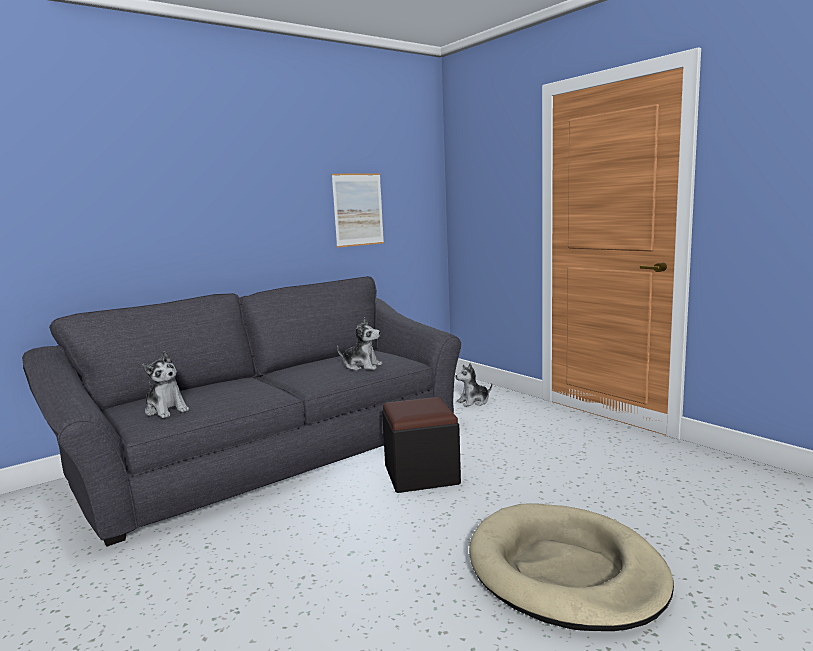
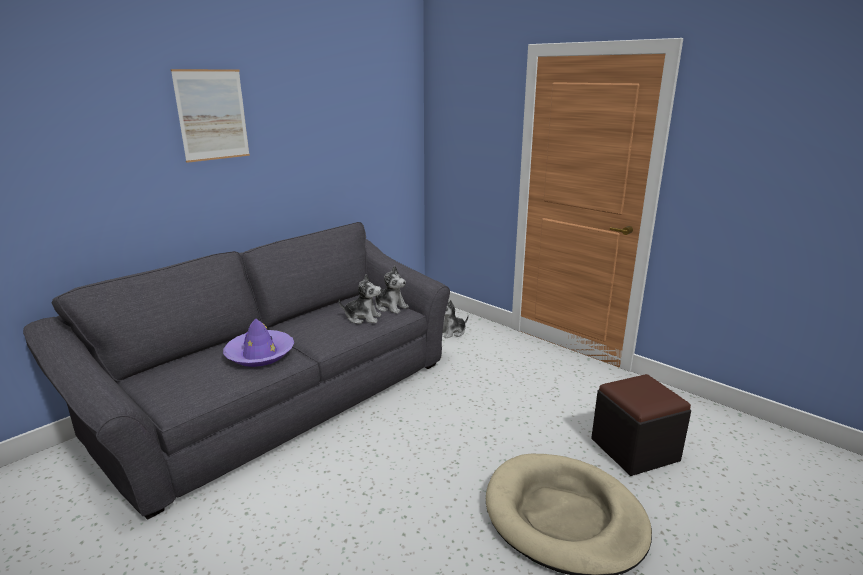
camera: 10 degrees left, 10 degrees up
(166, 410) = (189, 383): plush toy -> plush toy (390, 307)
(245, 391) = (260, 354): none -> purple hat
(358, 209) = (345, 154): picture -> picture (212, 115)
(421, 474) = (424, 419): black ottoman -> black ottoman (634, 450)

